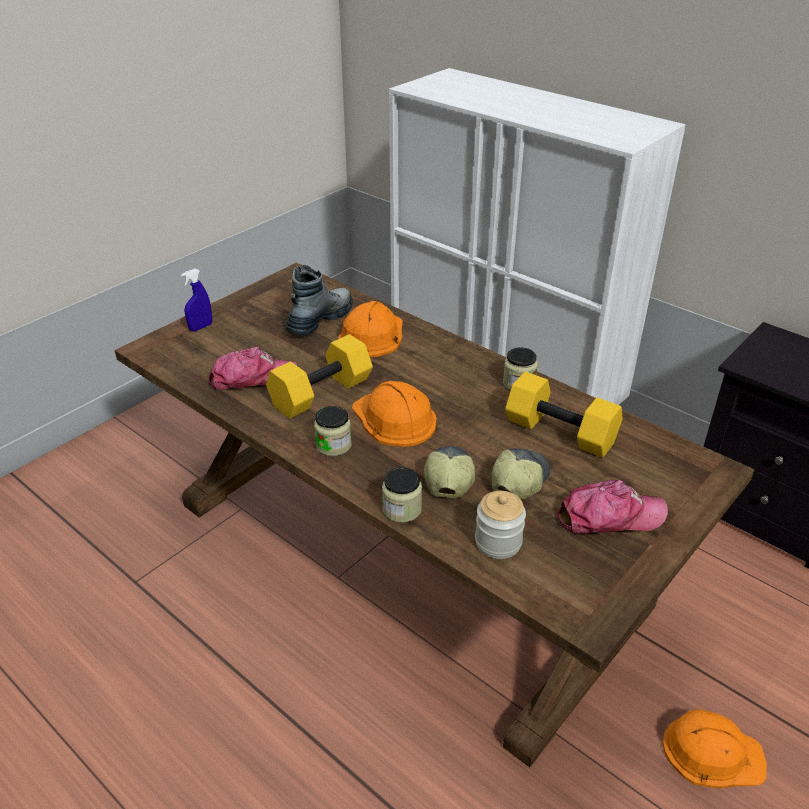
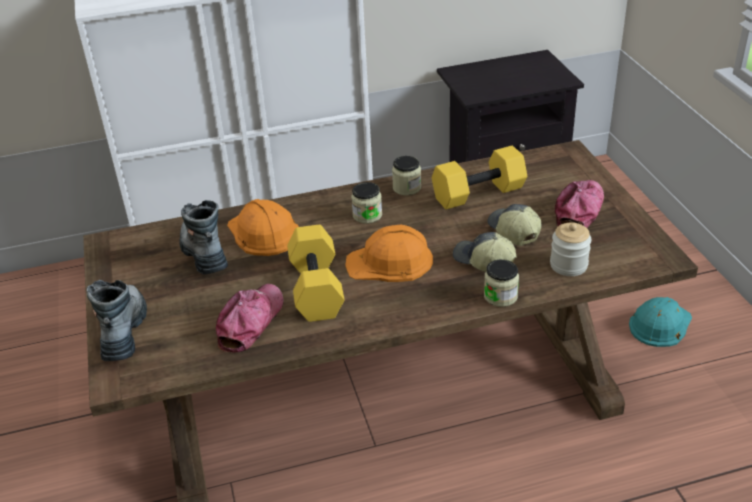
camera: 55 degrees left, 0 degrees up
(201, 327) = (124, 331): blue spray bottle -> boot
(333, 445) = (394, 305): jar -> jar (367, 215)
(712, 752) = (660, 324): orange hard hat -> turquoise hard hat

